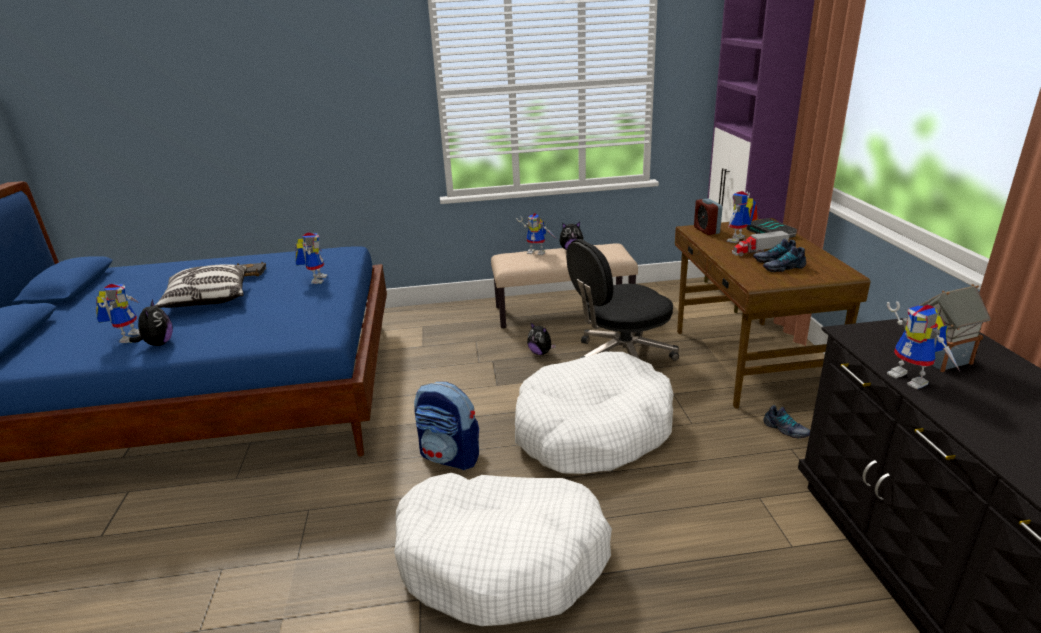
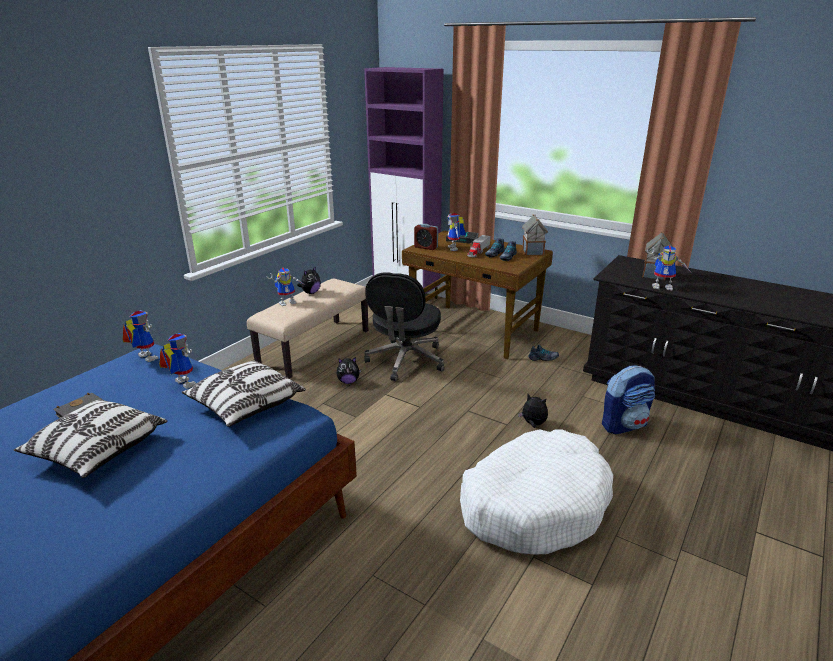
camera: 50 degrees left, 0 degrees up
(129, 336) = (81, 525): toy robot -> toy robot (143, 358)
(158, 344) = (144, 508): plush toy -> plush toy (533, 424)
(313, 310) = (245, 405): none -> pillow
(450, 456) = (407, 475): backpack -> backpack (624, 425)
(592, 430) = (460, 409): white dog bed -> none
(833, 272) = (532, 252): none -> toy house

